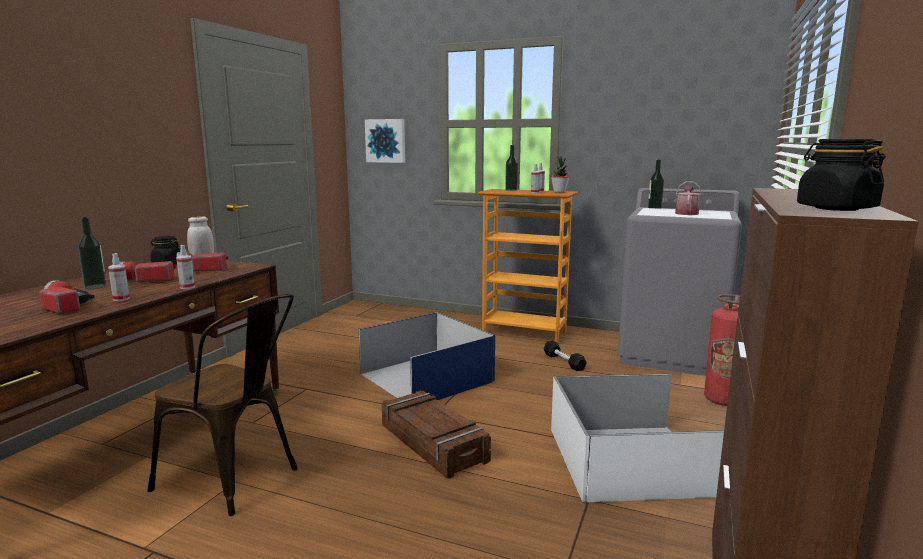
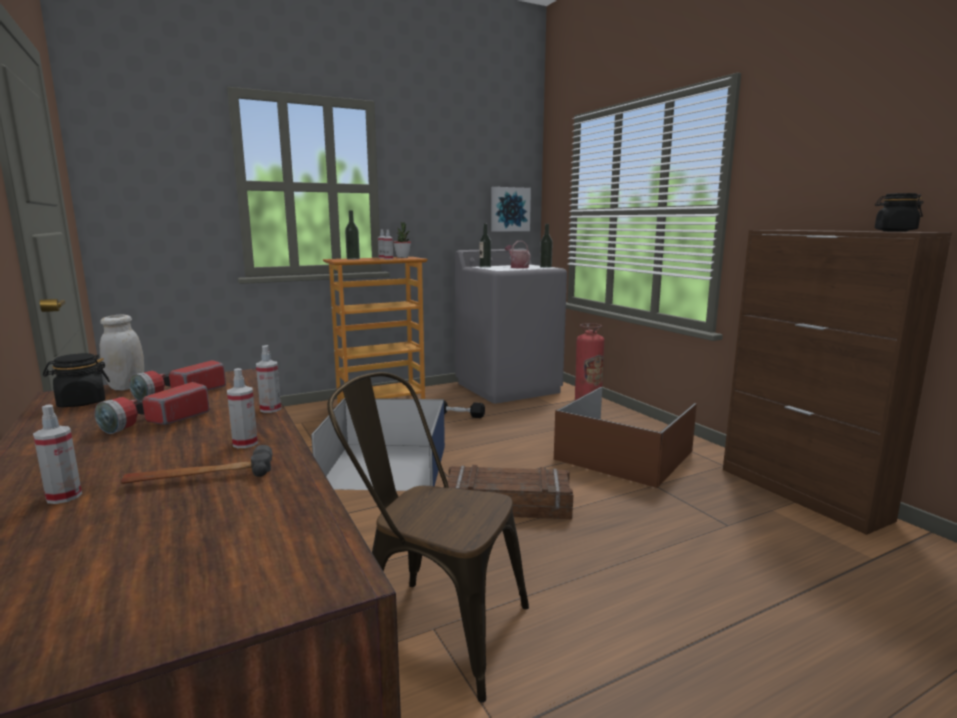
camera: 50 degrees left, 0 degrees up
(32, 298) = (64, 496): none -> spray bottle
(64, 306) = (201, 477): flashlight -> hammer
(95, 286) = (110, 451): bottle -> bottle (545, 267)
(236, 480) = (431, 627): brown chair -> brown chair turned 135 degrees counterclockwise
(386, 141) = (151, 205): picture -> picture (509, 209)
(630, 462) = (625, 456): white storage box -> brown storage box

